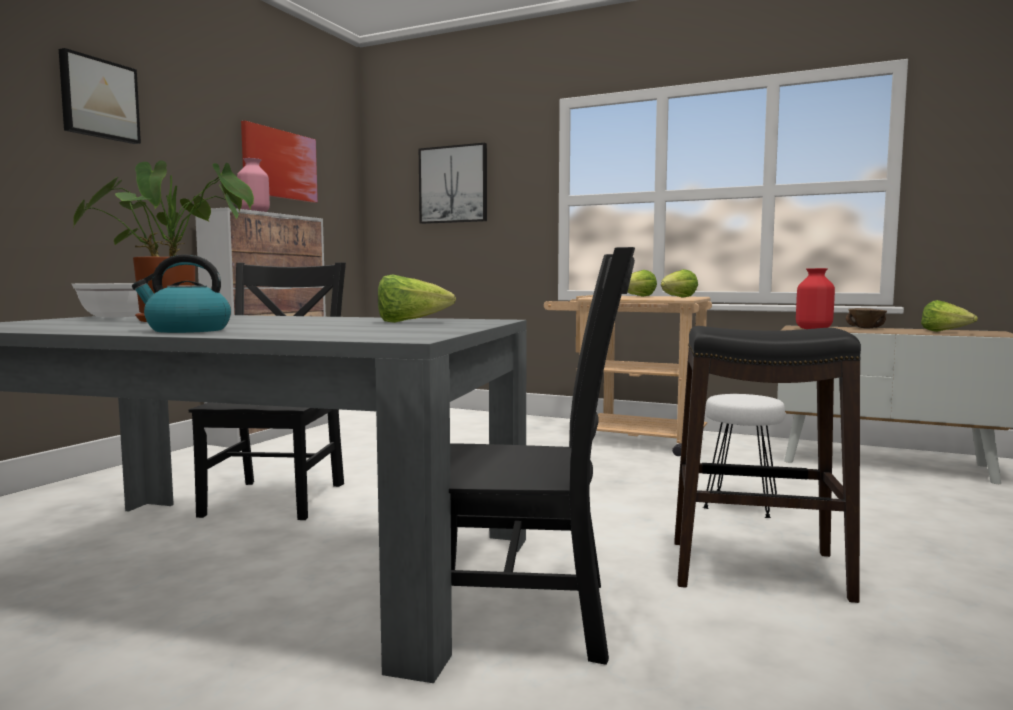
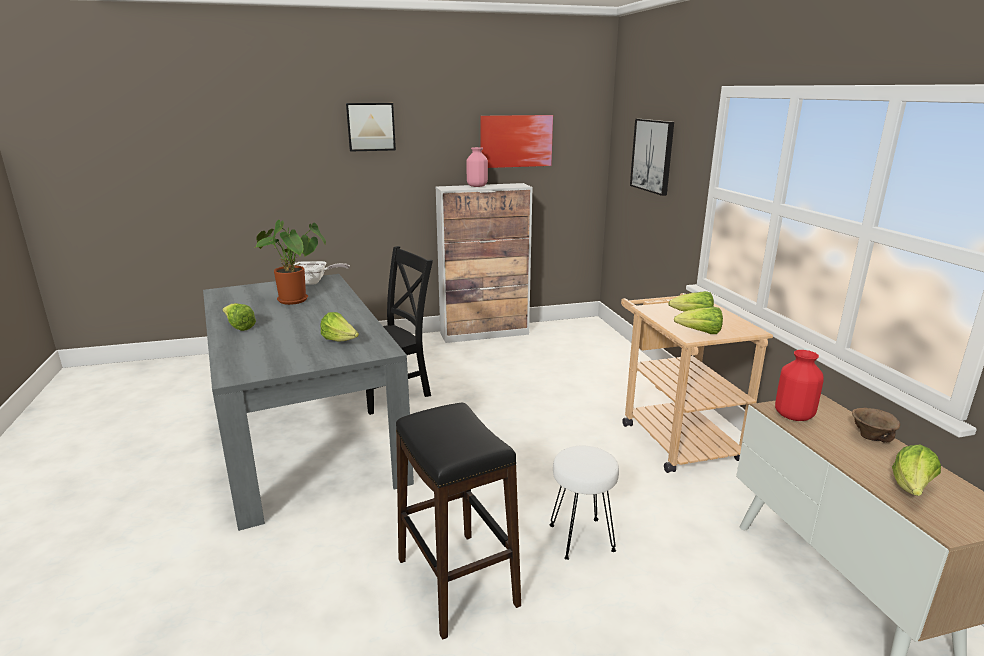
camera: 50 degrees right, 15 degrees up
(187, 330) = (239, 327): kettle -> lettuce
(526, 617) = (317, 526): black chair -> none

